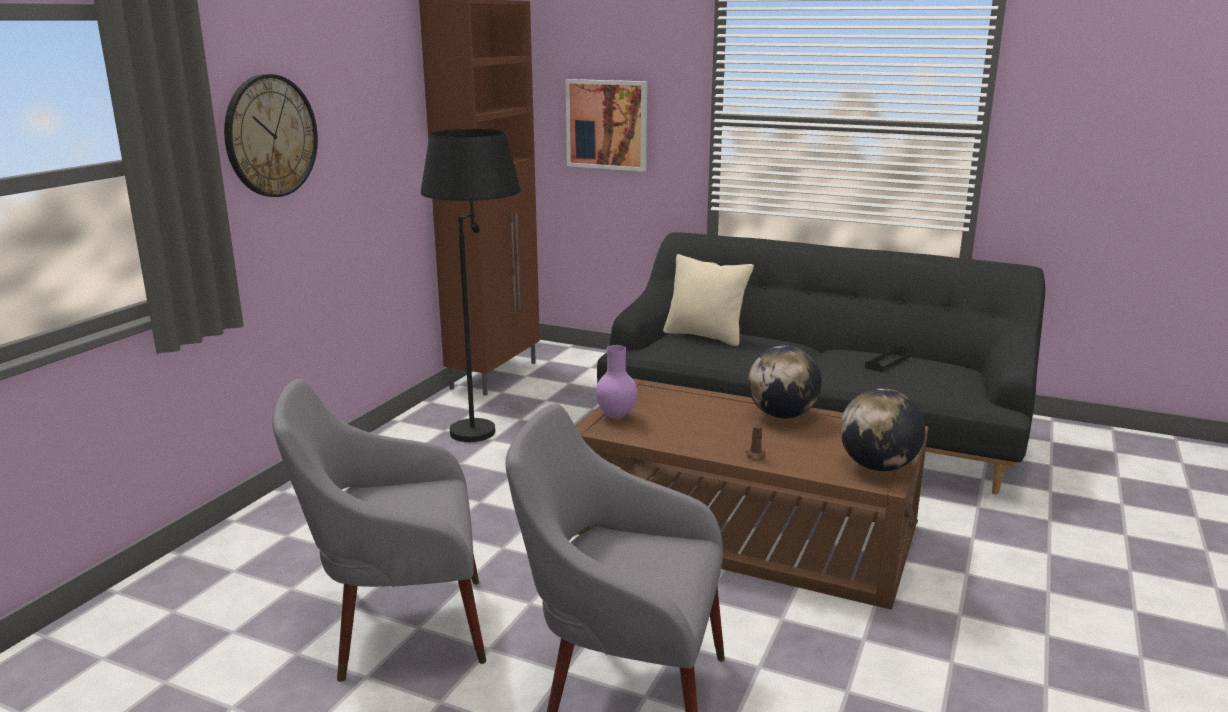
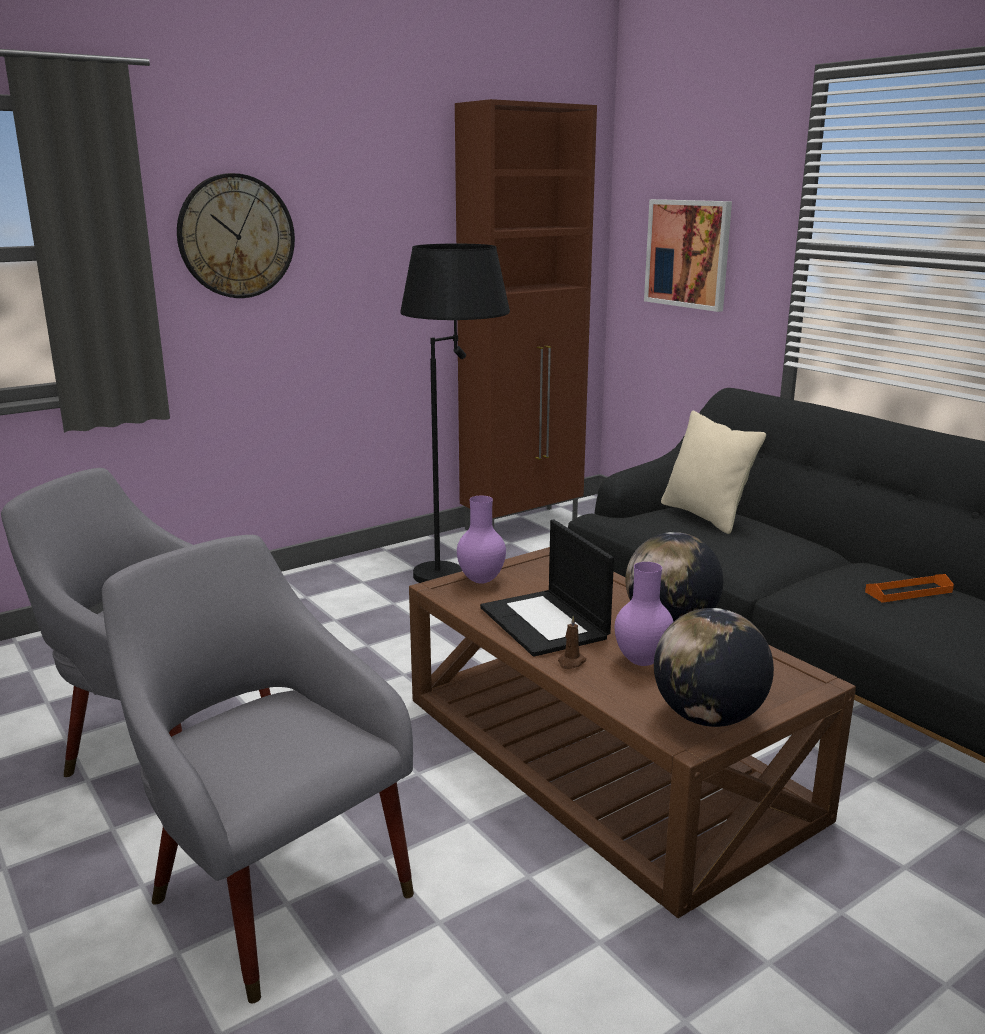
camera: 30 degrees right, 0 degrees up
(703, 435) = (545, 623): none -> laptop
(795, 444) = (640, 662): none -> purple vase
(887, 362) = (908, 592): black tray -> orange tray

